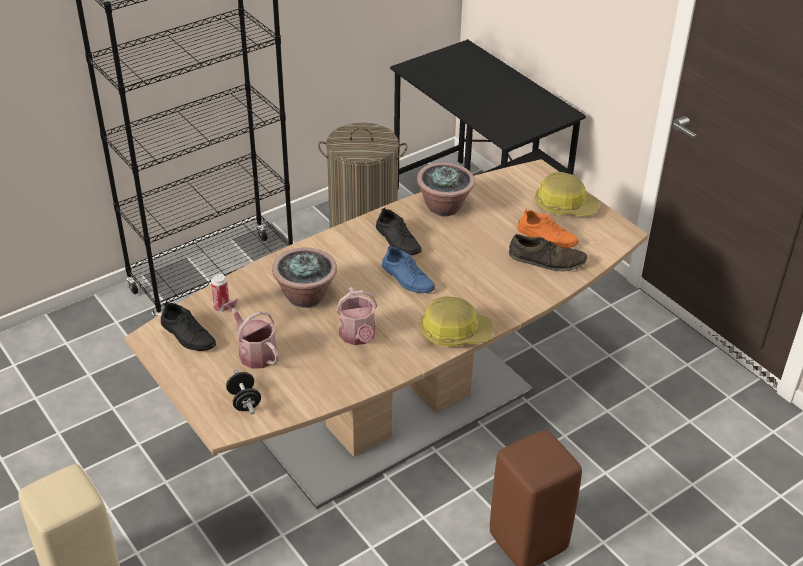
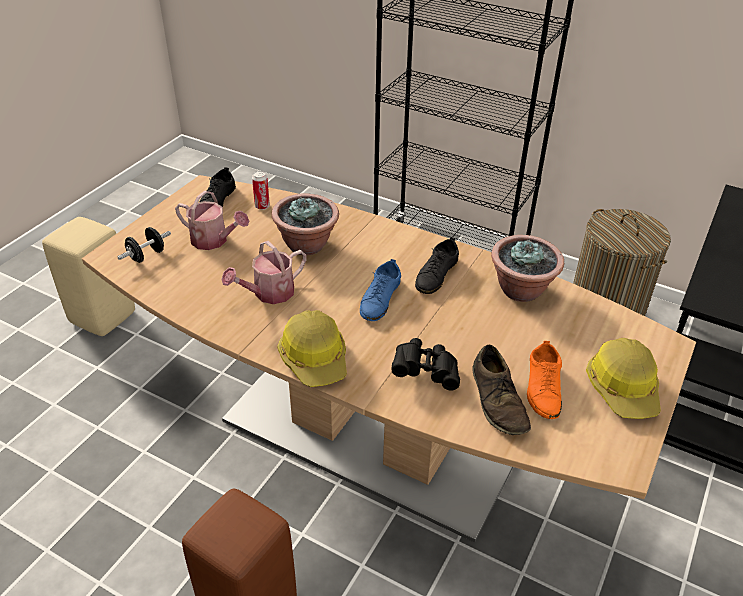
camera: 65 degrees right, 0 degrees up
(254, 352) = (214, 241): watering can -> watering can turned 90 degrees clockwise
(501, 282) = (426, 372): none -> black binoculars

